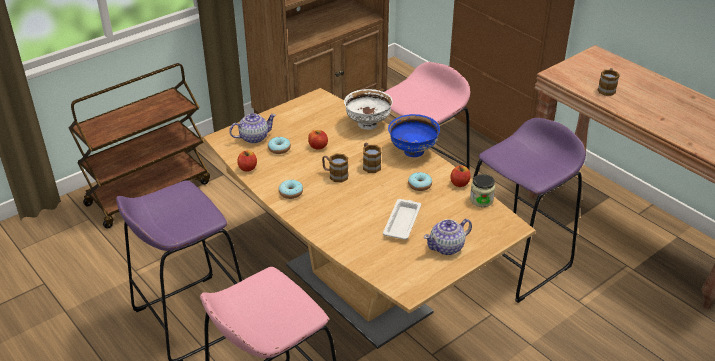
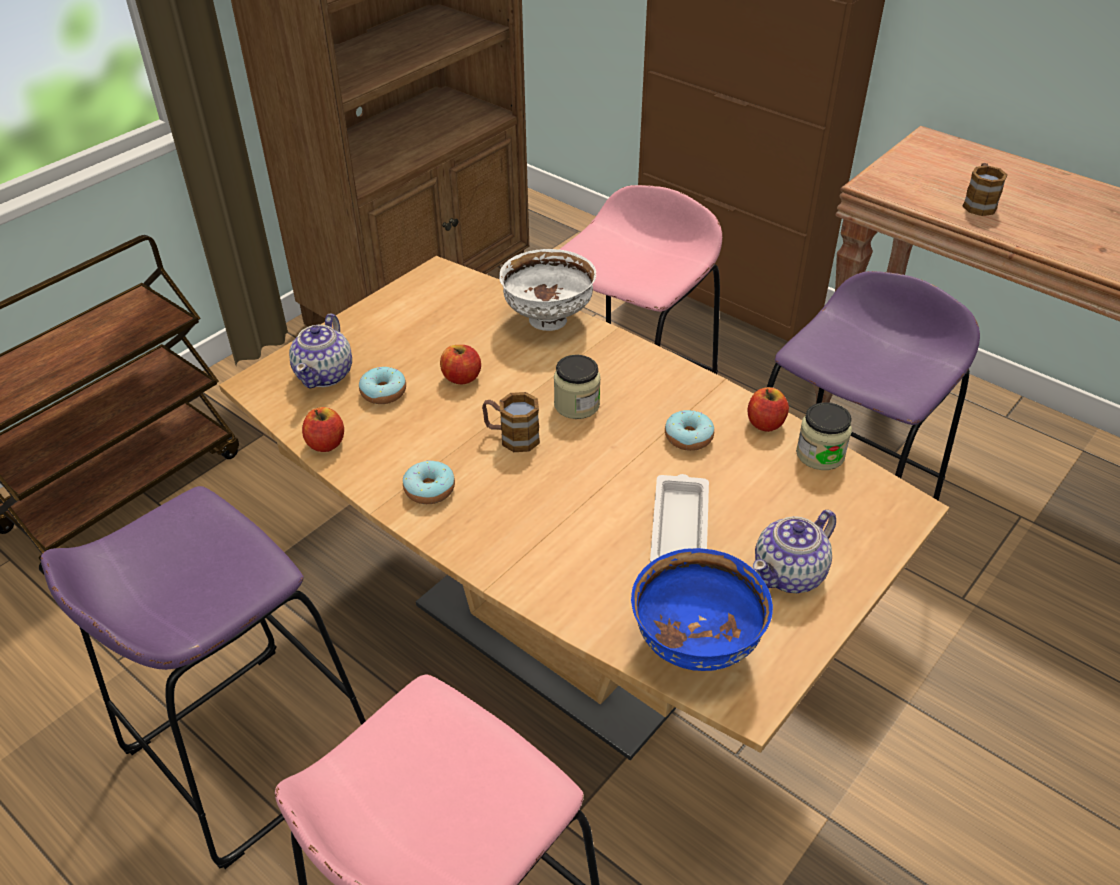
camera: 10 degrees left, 5 degrees up
(253, 137) = (325, 374): teapot -> teapot turned 135 degrees clockwise
(370, 165) = (576, 405): mug -> jar
(412, 152) = (652, 367): blue bowl -> blue bowl (695, 648)

